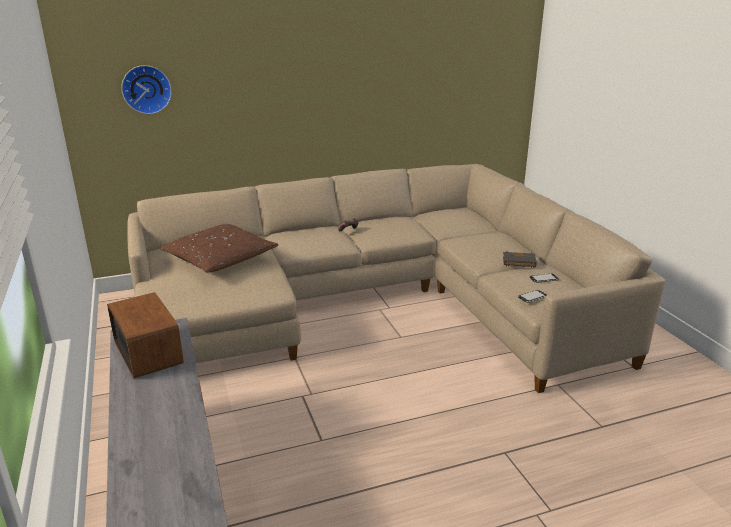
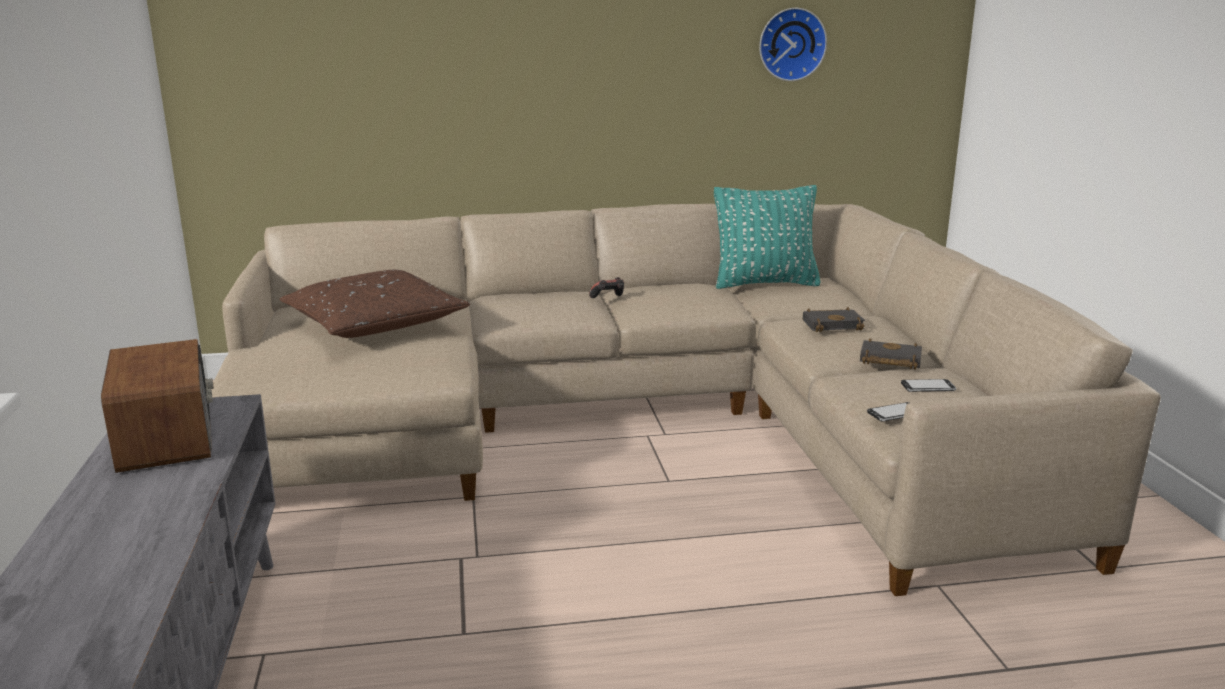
camera: 10 degrees right, 5 degrees down
(146, 89) = (295, 50): wall clock -> wall clock (791, 44)
(434, 214) = (764, 283): none -> turquoise pillow
(482, 241) = (833, 324): none -> black book

